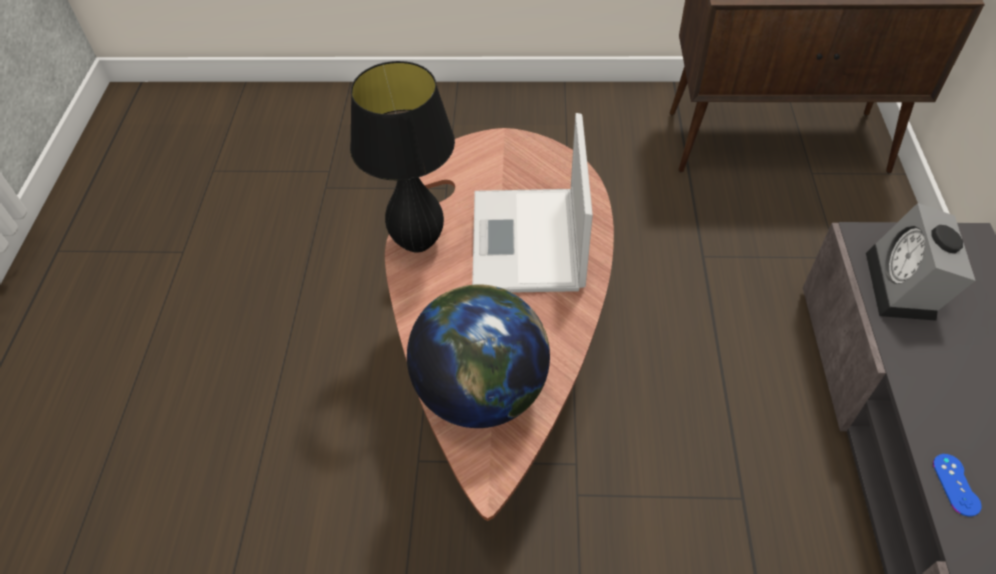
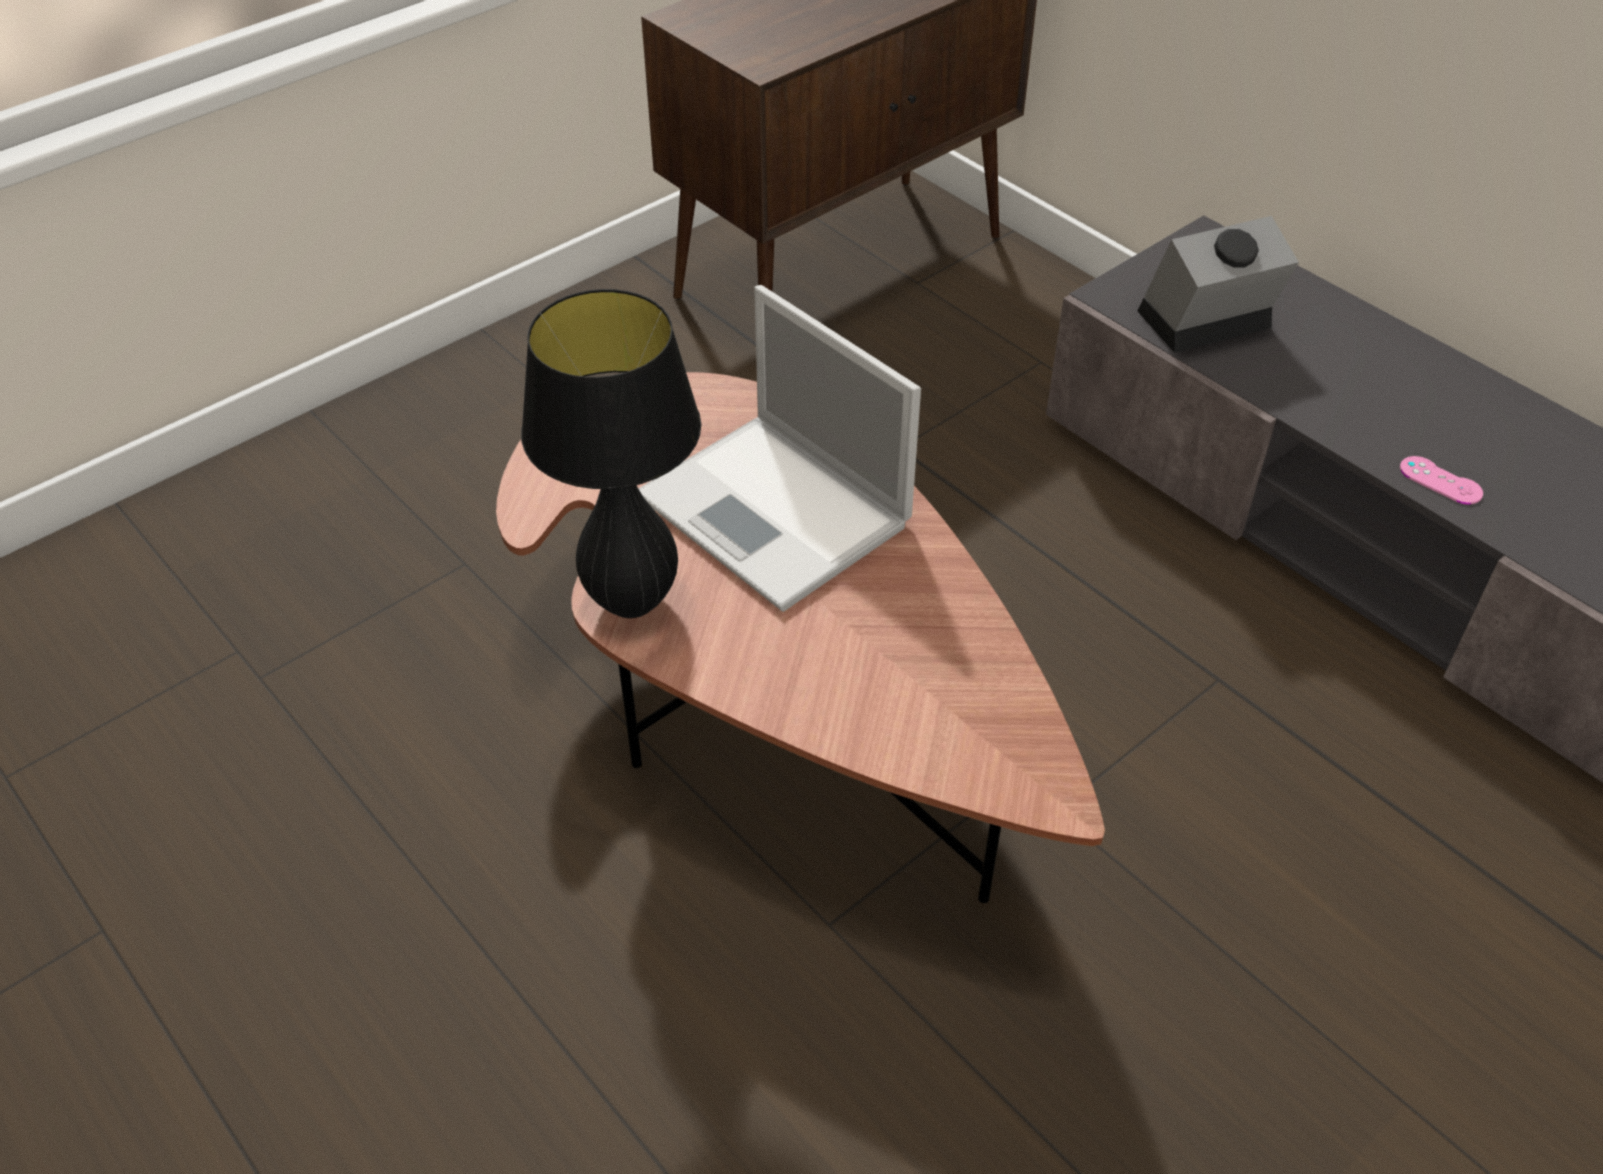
camera: 45 degrees left, 5 degrees down
(482, 391) = (931, 713): globe -> none
(905, 288) = (1204, 324): alarm clock -> alarm clock turned 105 degrees clockwise
(956, 484) = (1440, 481): blue game controller -> pink game controller

